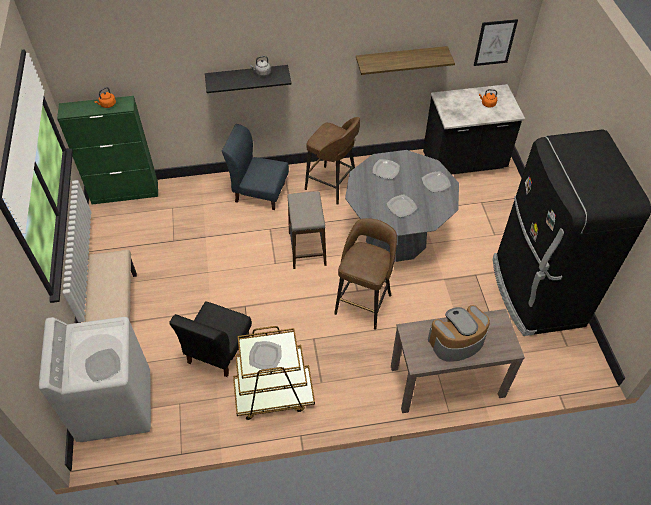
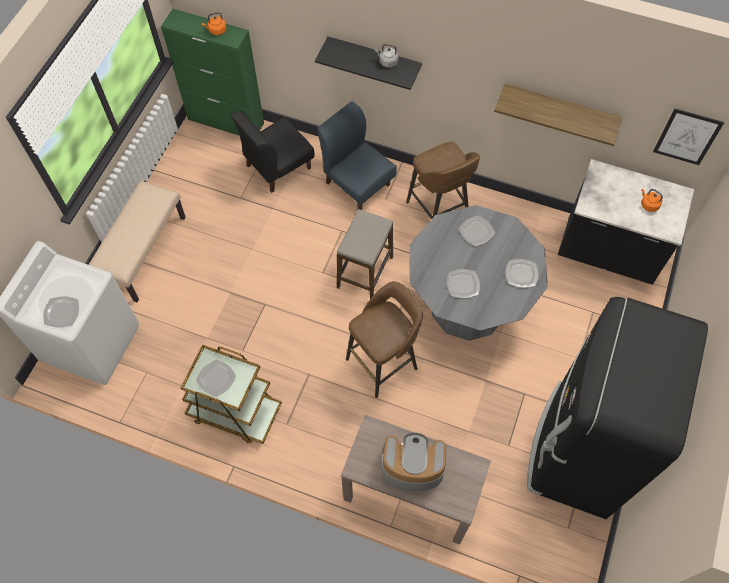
camera: 30 degrees right, 10 degrees up
(218, 350) = (212, 337): black chair -> black chair (277, 166)

